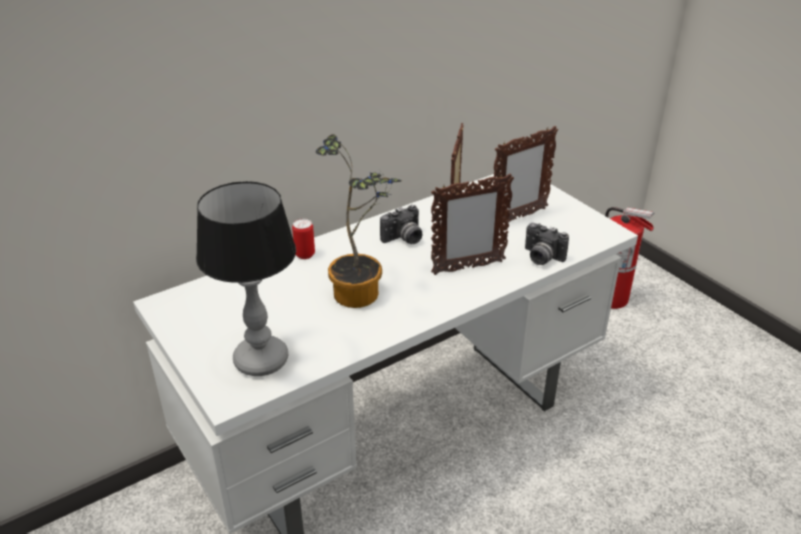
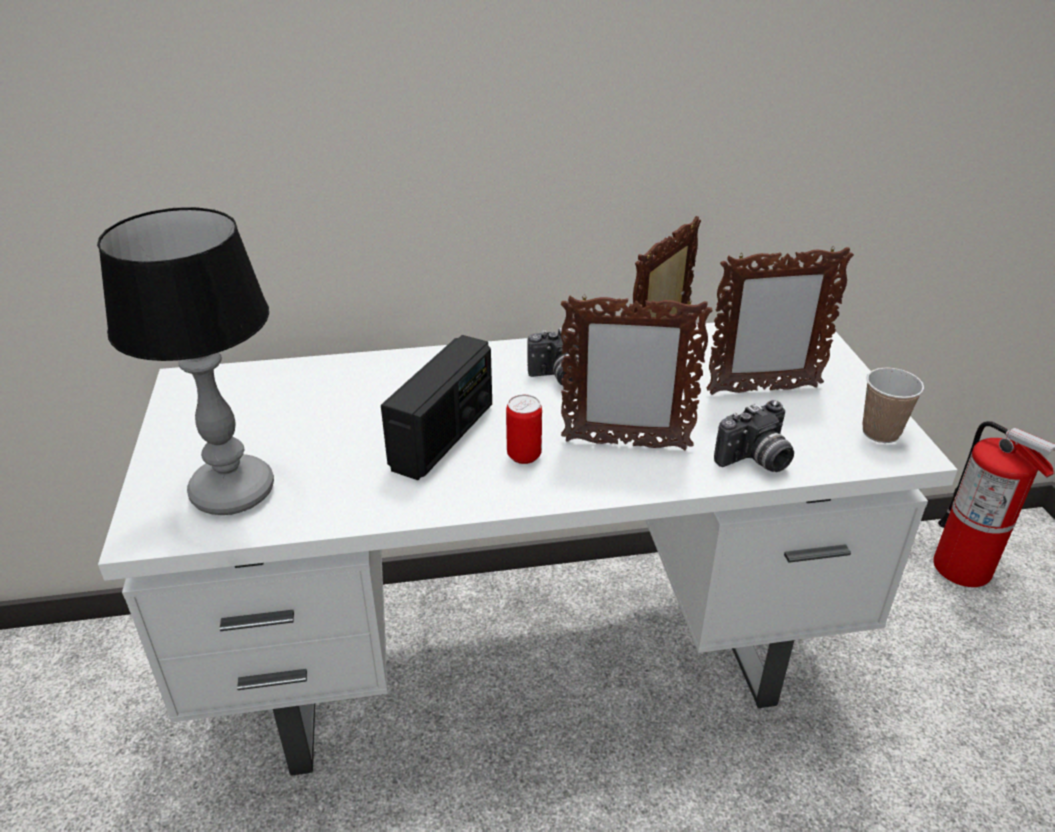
camera: 25 degrees right, 0 degrees up
(305, 254) = (411, 364): can -> can (524, 455)
(362, 292) = (443, 436): potted plant -> radio
(541, 258) = (756, 461): camera -> camera turned 90 degrees counterclockwise
(591, 226) = (880, 432): none -> cup

